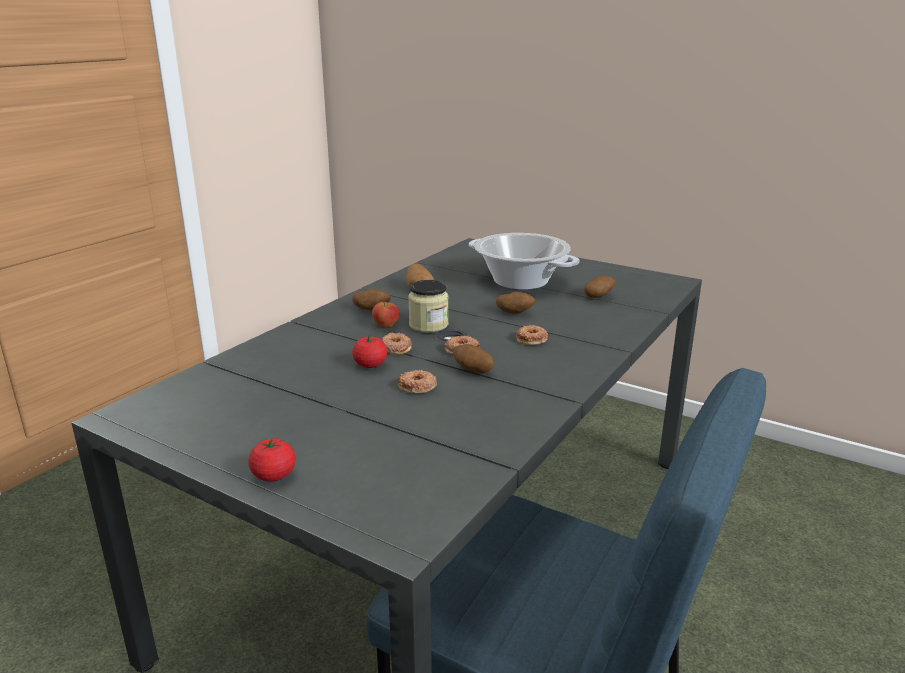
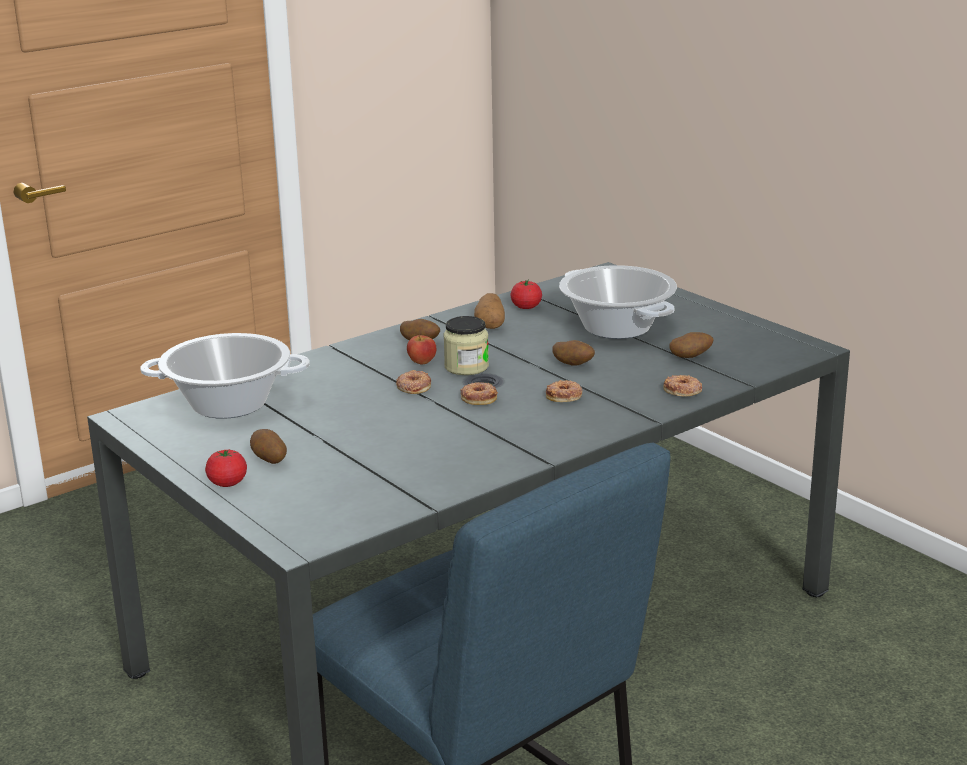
camera: 20 degrees right, 0 degrees up
(226, 388) = (229, 405): none -> cooking pot
(370, 365) = (376, 401): tomato -> tomato (526, 307)
(417, 386) = (405, 427): donut -> donut (682, 390)
(472, 371) = (471, 421): potato -> potato (269, 460)

